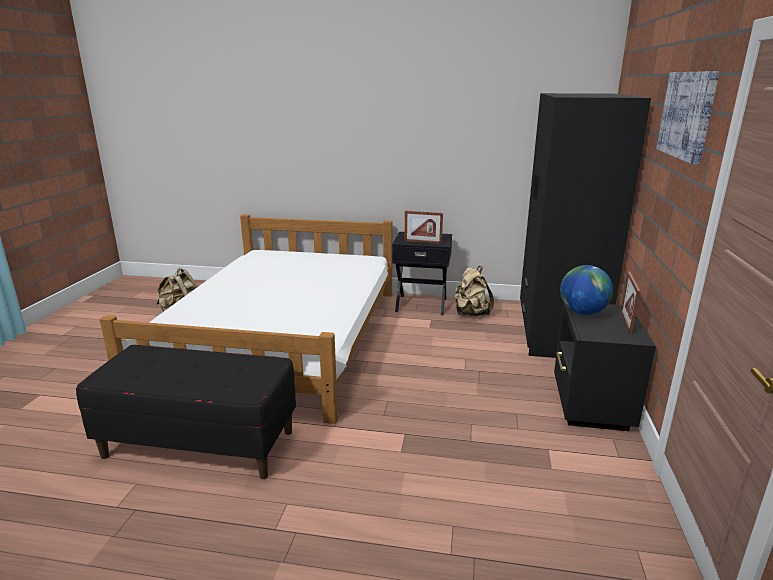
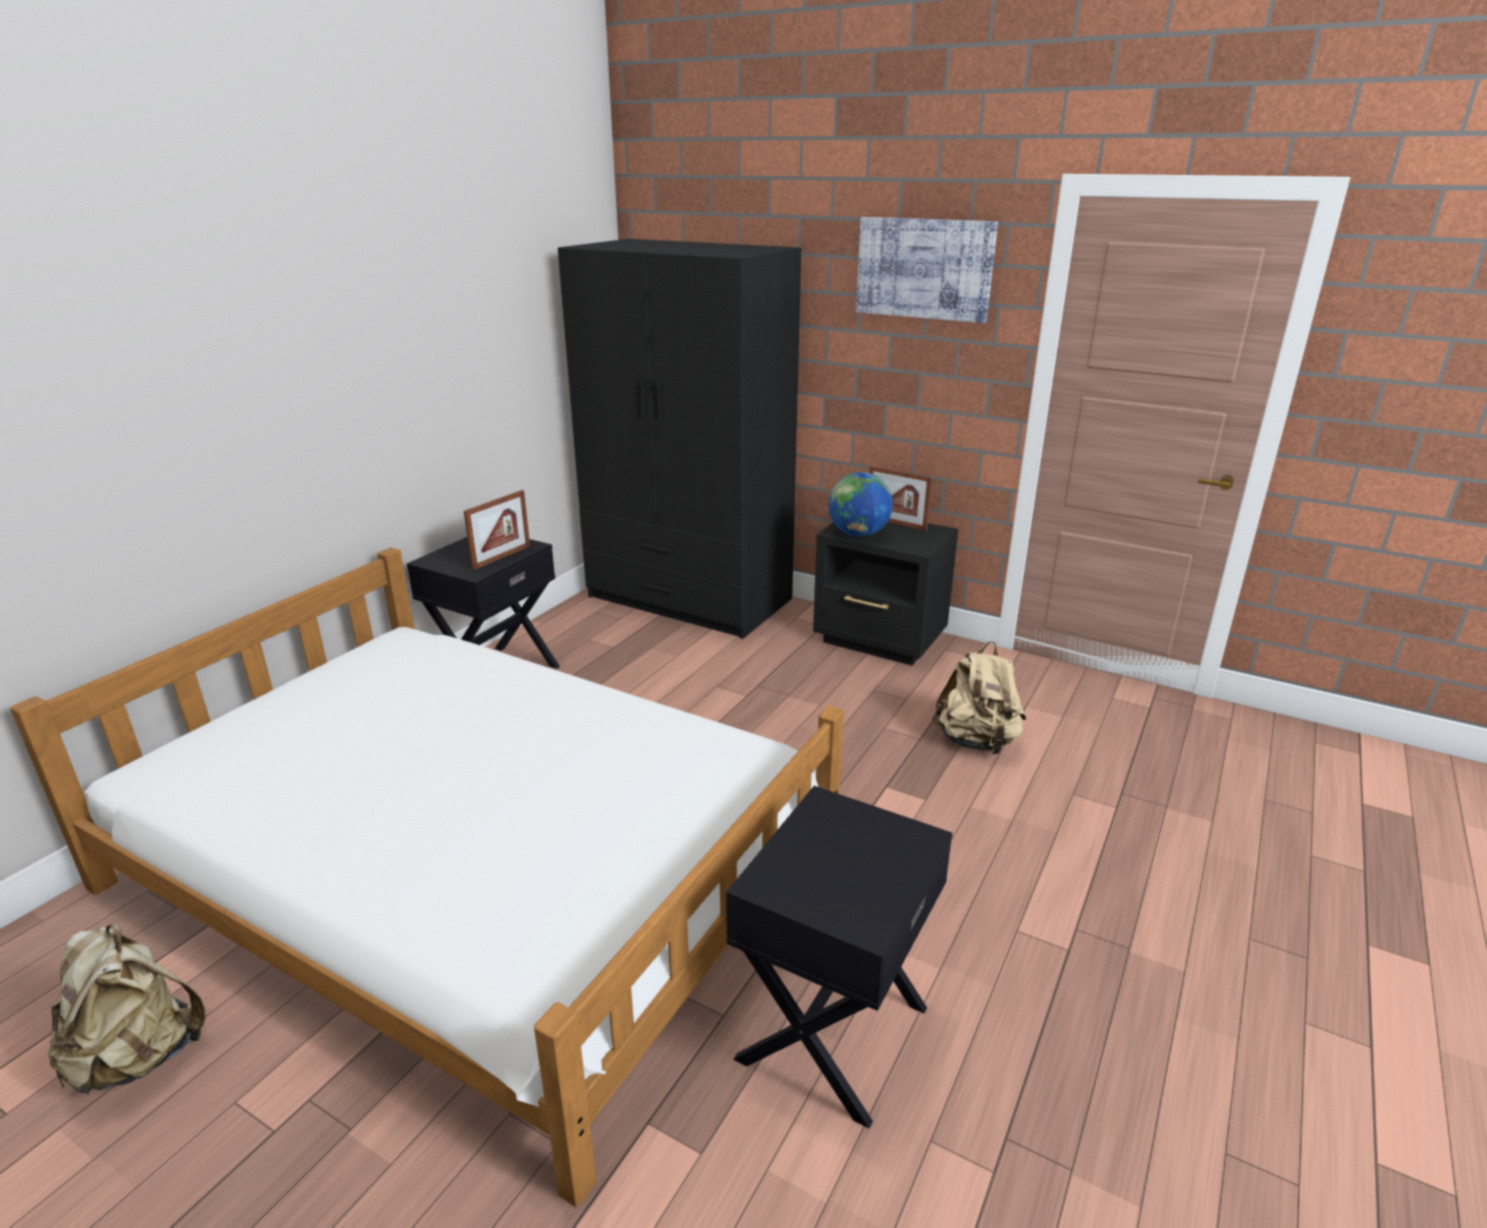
camera: 70 degrees left, 5 degrees up
(200, 443) = (830, 1031): black bench -> black nightstand
(470, 314) = (580, 643): beige backpack -> beige backpack (976, 741)

